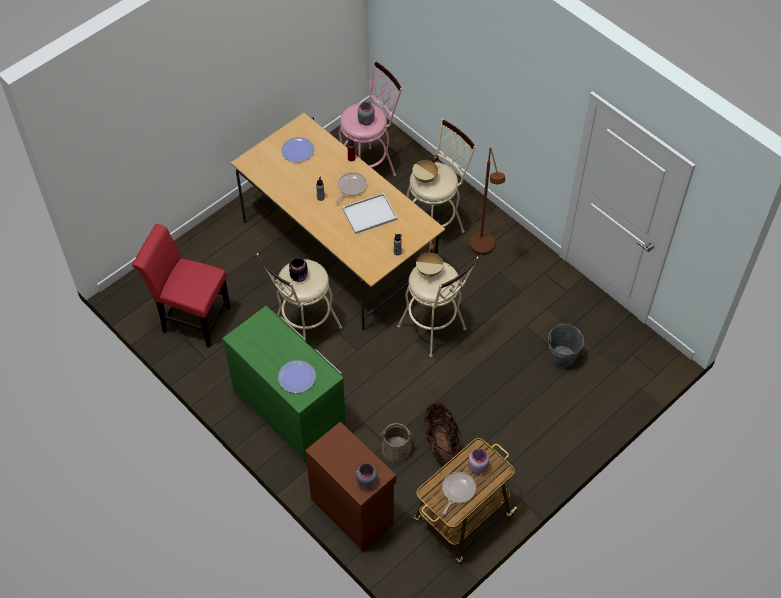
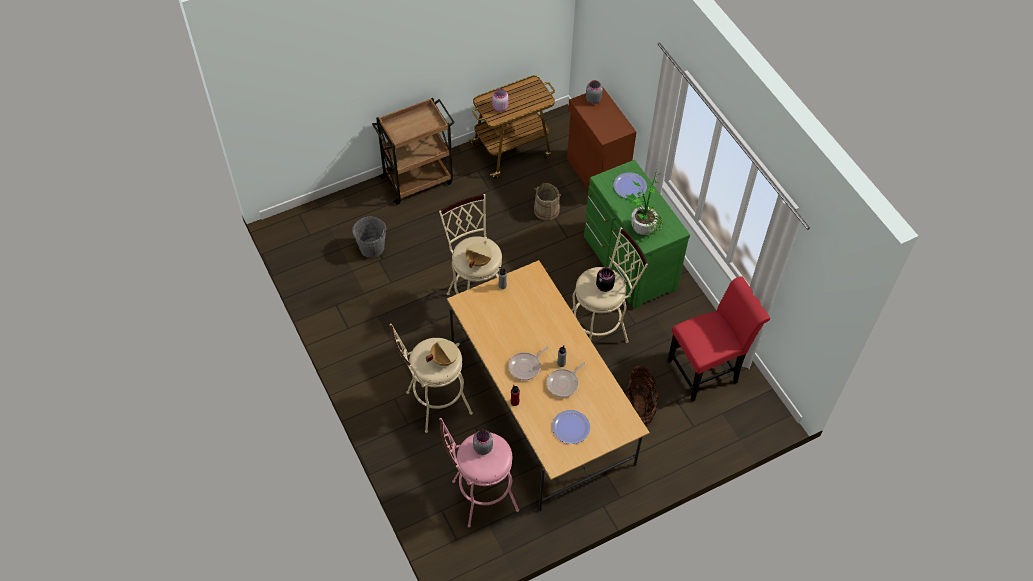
camera: 165 degrees left, 0 degrees up
(191, 318) = (707, 369): red chair -> red chair turned 60 degrees counterclockwise
(273, 335) = (642, 225): none -> potted plant
(369, 215) = (517, 331): white tray -> none
(441, 443) = (507, 205): basket -> basket (639, 406)
(457, 491) = (522, 96): frying pan -> frying pan (564, 383)
(483, 250) = (395, 366): brown floor lamp -> none
(552, 449) = (418, 180): none -> brown cart

